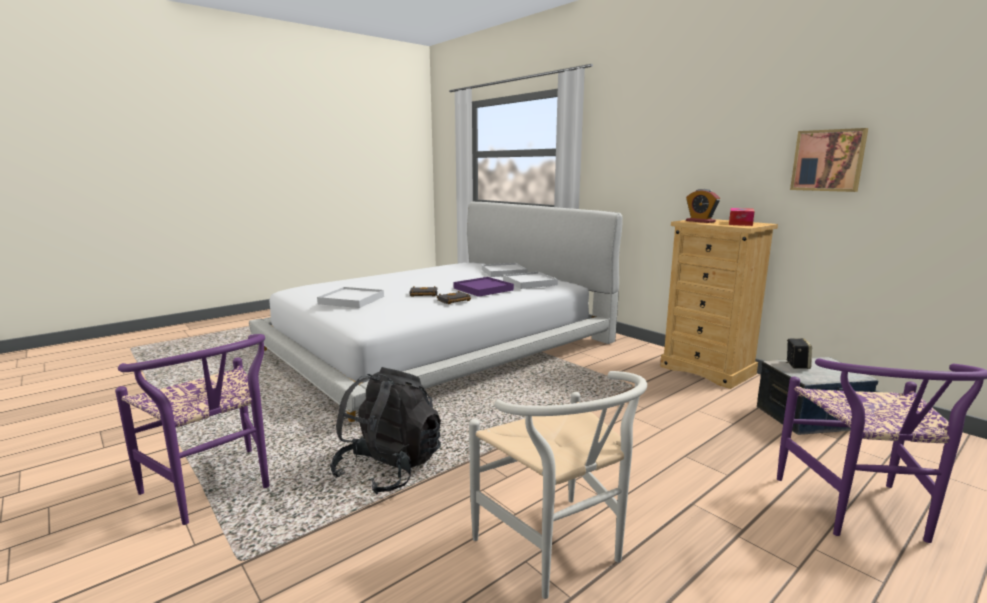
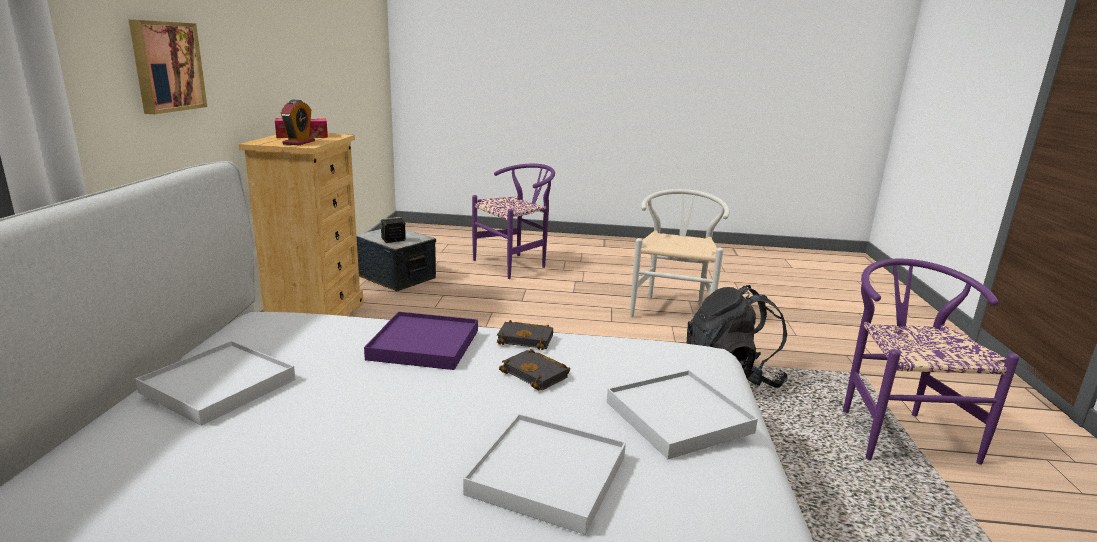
camera: 135 degrees left, 5 degrees up
(529, 283) = (318, 329): white tray -> white tray (547, 475)
(828, 160) = (298, 58): picture -> picture (166, 66)

